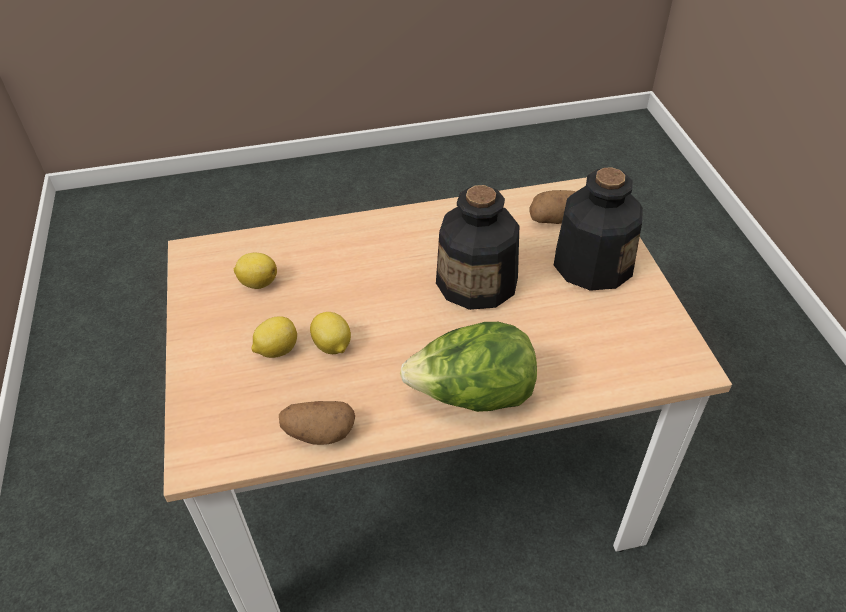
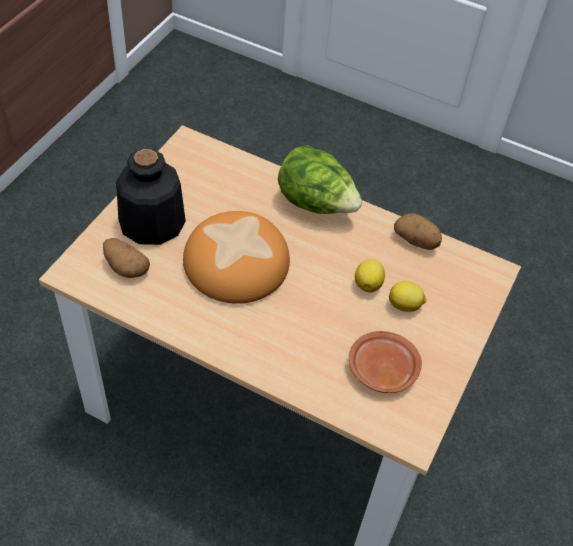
camera: 145 degrees left, 5 degrees up
(257, 282) = (381, 369): lemon -> brown plate
(477, 282) = (235, 262): bottle -> bread

